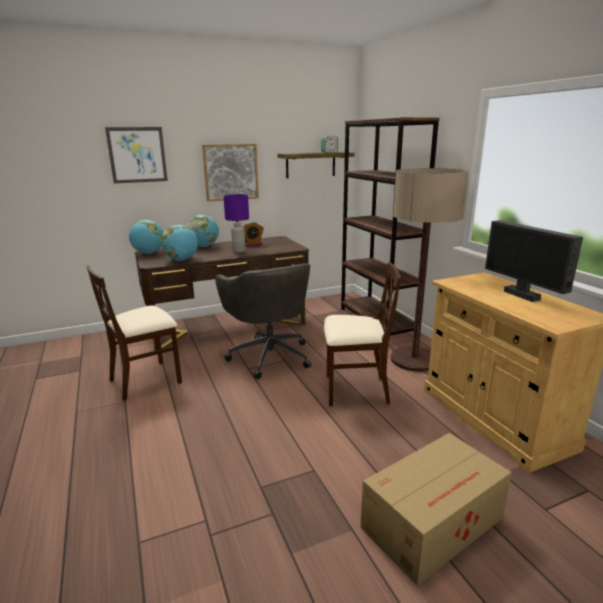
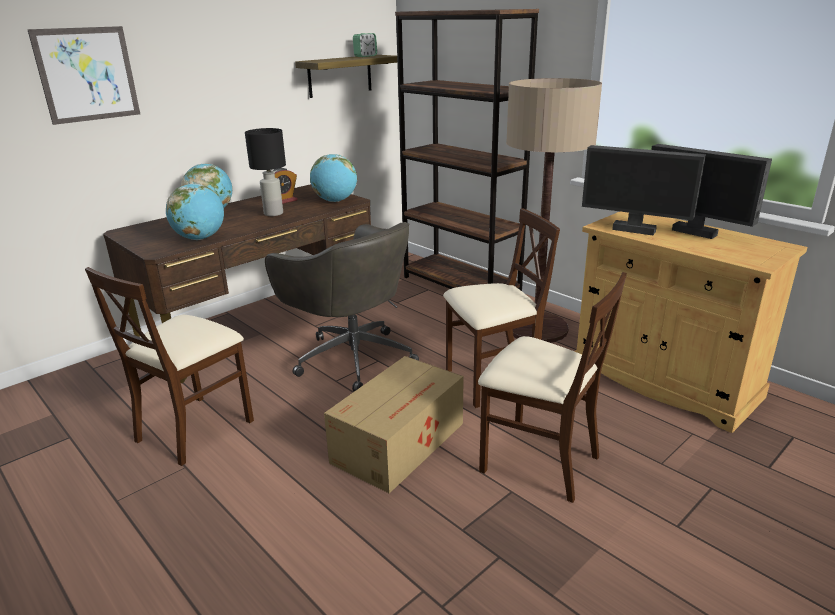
camera: 20 degrees left, 5 degrees up
(149, 253) = (132, 233): globe -> globe (335, 201)
(231, 172) = (233, 94): picture -> none
(238, 251) = (273, 213): purple table lamp -> black table lamp
(349, 454) = (539, 461): none -> beige chair
(434, 522) = (677, 512): cardboard box -> cardboard box (400, 442)
(471, 287) = (634, 230): none -> monitor

